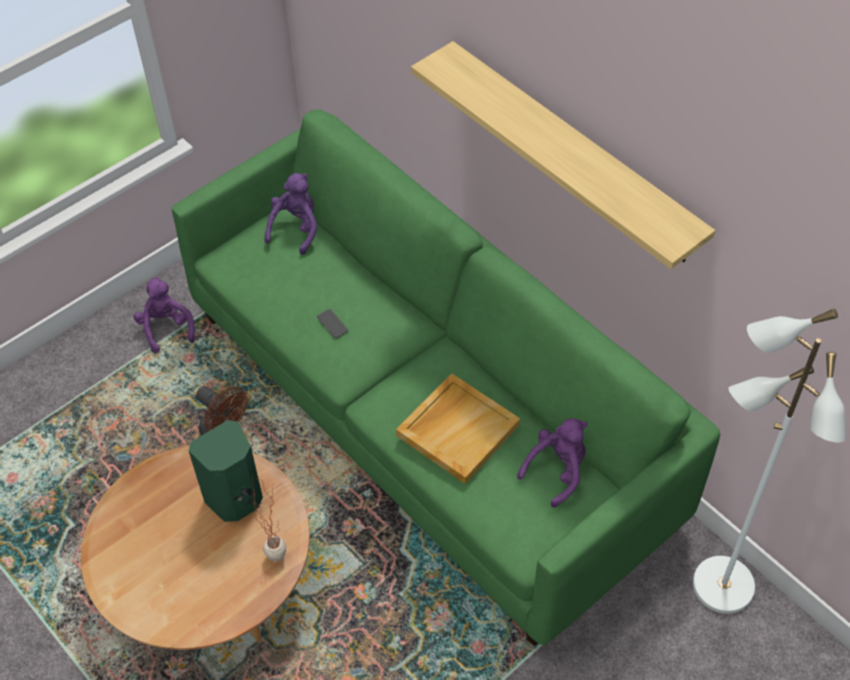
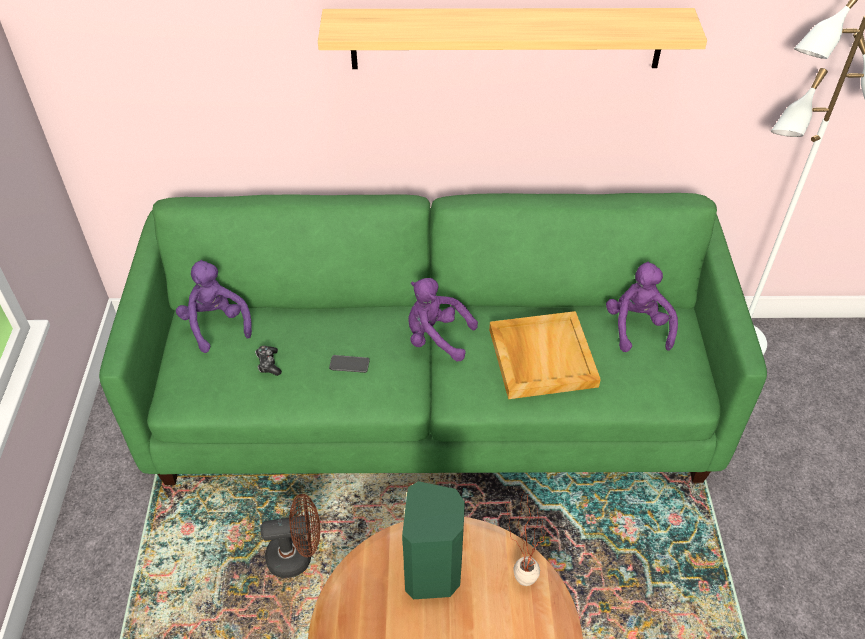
camera: 50 degrees left, 5 degrees down
(166, 328) = (134, 524): purple plush toy -> purple plush toy (436, 337)
(290, 282) = (268, 364): none -> game controller

